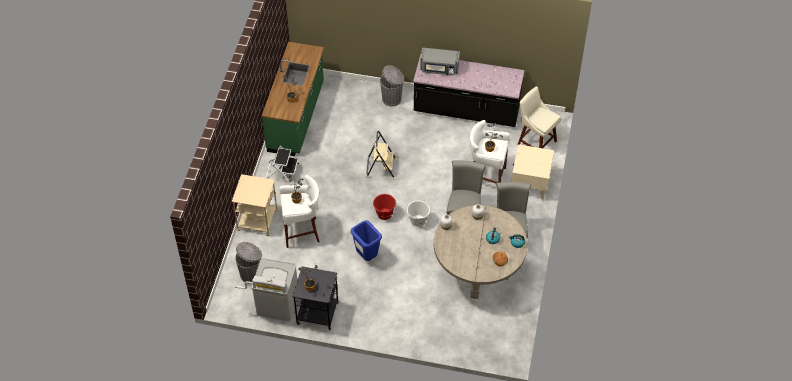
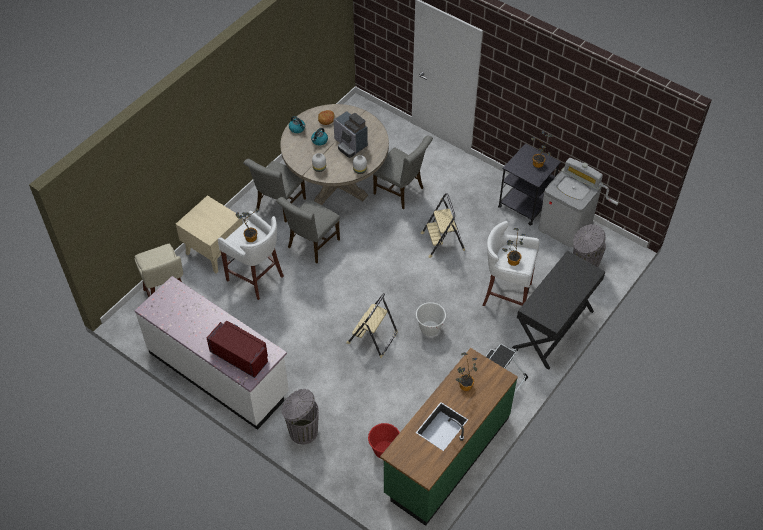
camera: 155 degrees left, 0 degrees up
(257, 219) = (553, 329): beige cart -> black desk
(366, 256) = (444, 241): blue trash can -> beige step ladder
(384, 214) = (399, 279): red bucket -> red bucket (384, 450)
(418, 221) = (366, 258): white bucket -> white bucket (429, 328)
(422, 285) = (401, 191): none -> grey chair
(439, 68) = (240, 356): grey microwave -> red microwave
(466, 111) = (219, 373): black counter -> white counter
(466, 244) = (350, 145): none -> coffee machine

